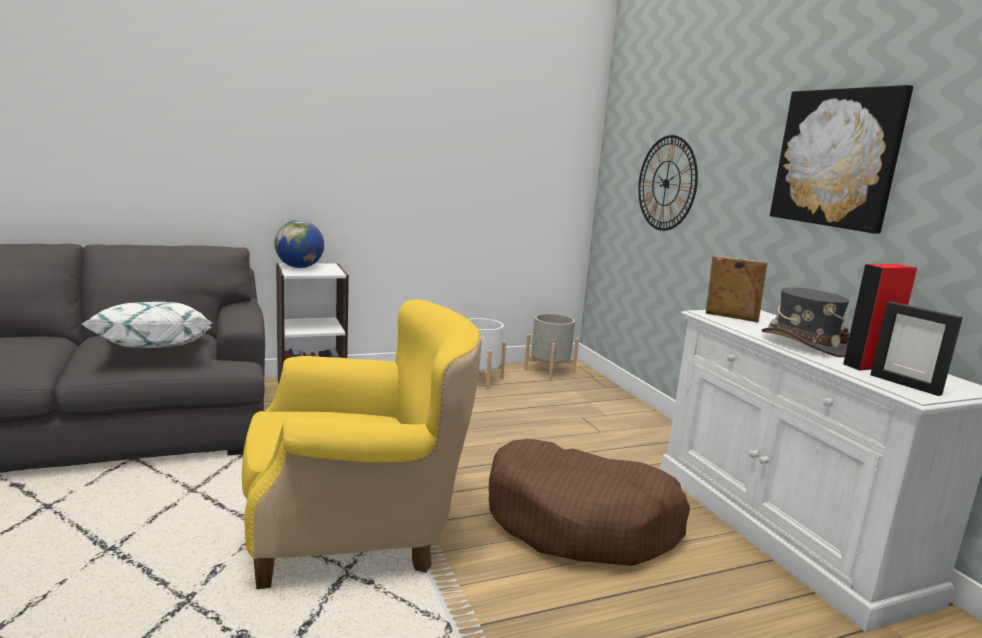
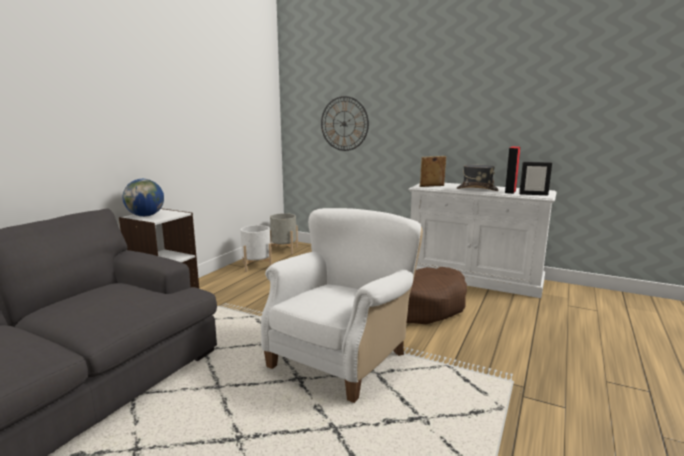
camera: 40 degrees left, 0 degrees up
(155, 349) = (124, 300): white pillow -> none
(357, 529) = (342, 355): yellow armchair -> white armchair
(837, 158) = (457, 103): picture -> none

